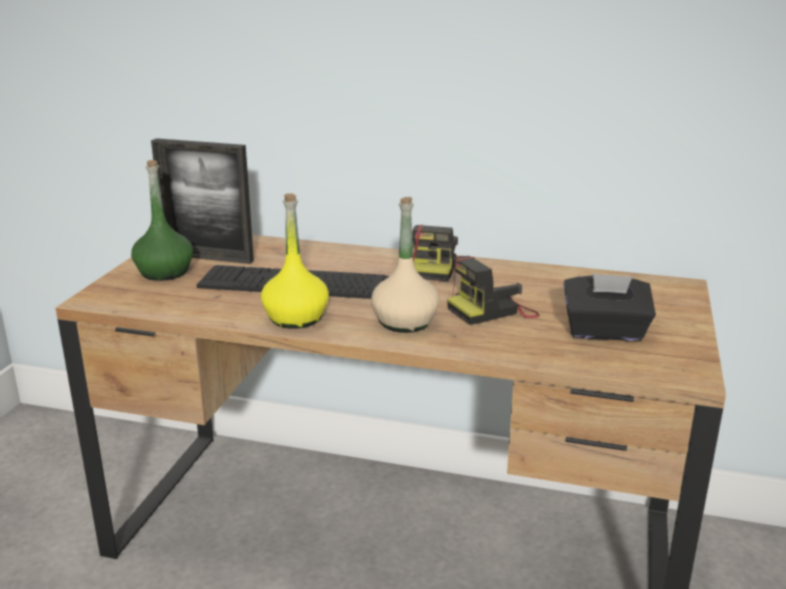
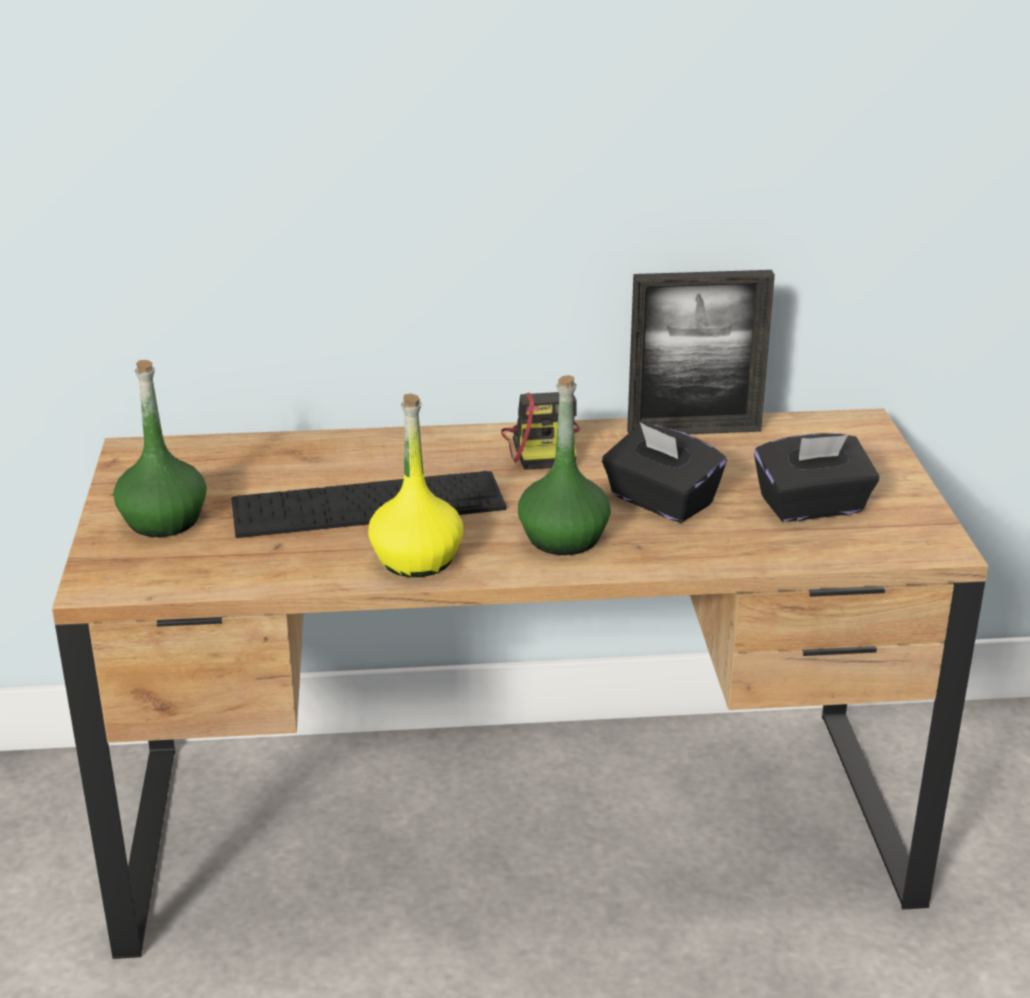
camera: 20 degrees left, 5 degrees up
(208, 257) = (207, 484): picture frame -> picture frame (694, 431)
(404, 322) = (563, 538): beige bottle -> green bottle
(492, 311) = (660, 501): camera -> black tissue box

